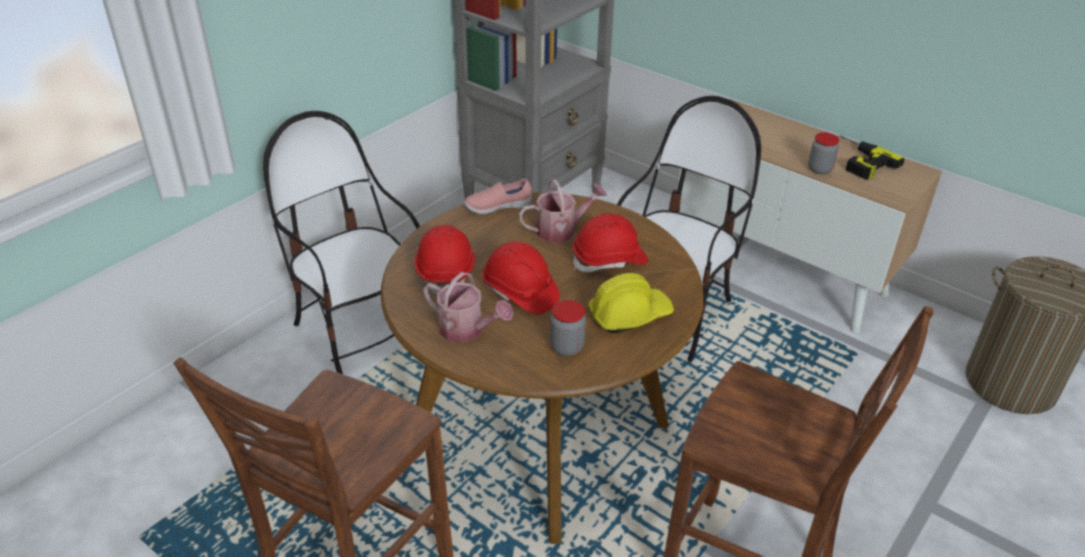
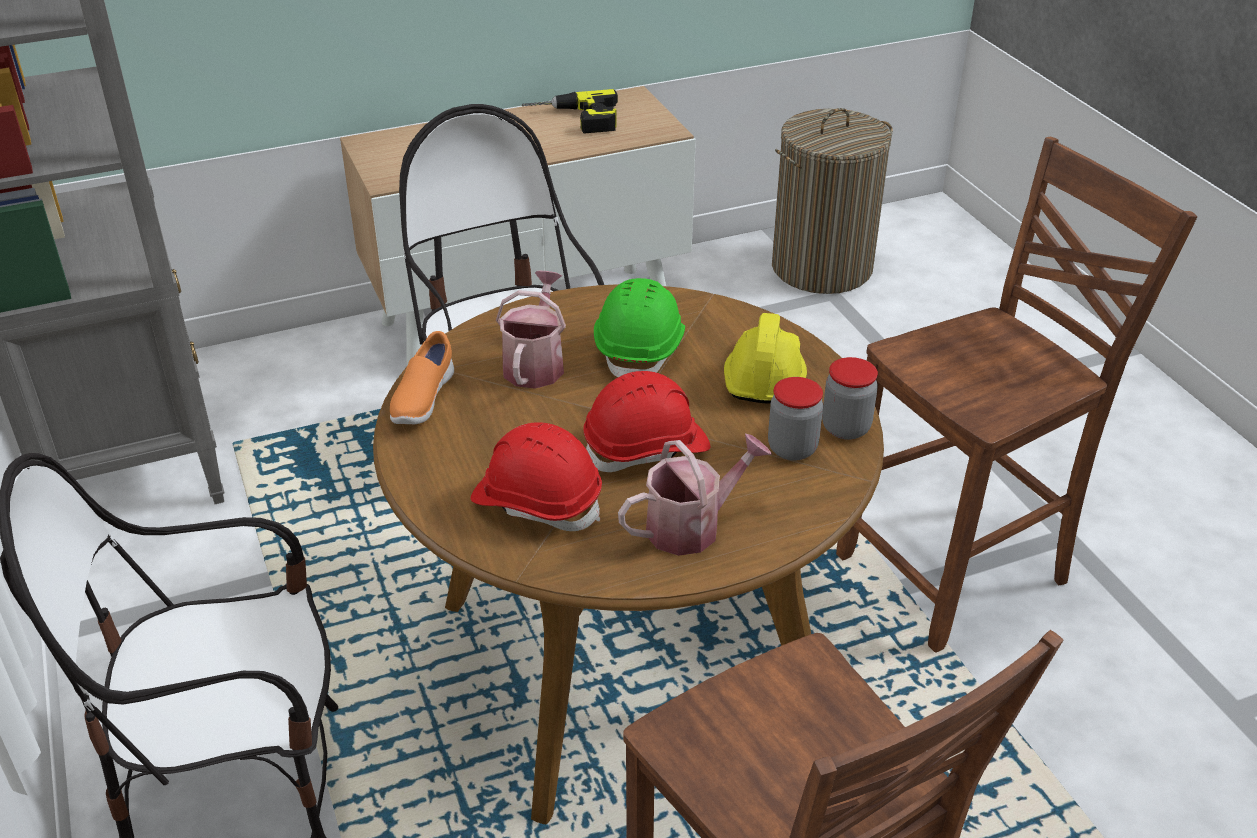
camera: 60 degrees left, 0 degrees up
(497, 207) = (422, 400): pink shoe -> orange shoe
(609, 260) = (641, 349): red hard hat -> green hard hat
(819, 169) = (563, 148): jar -> jar (846, 428)

